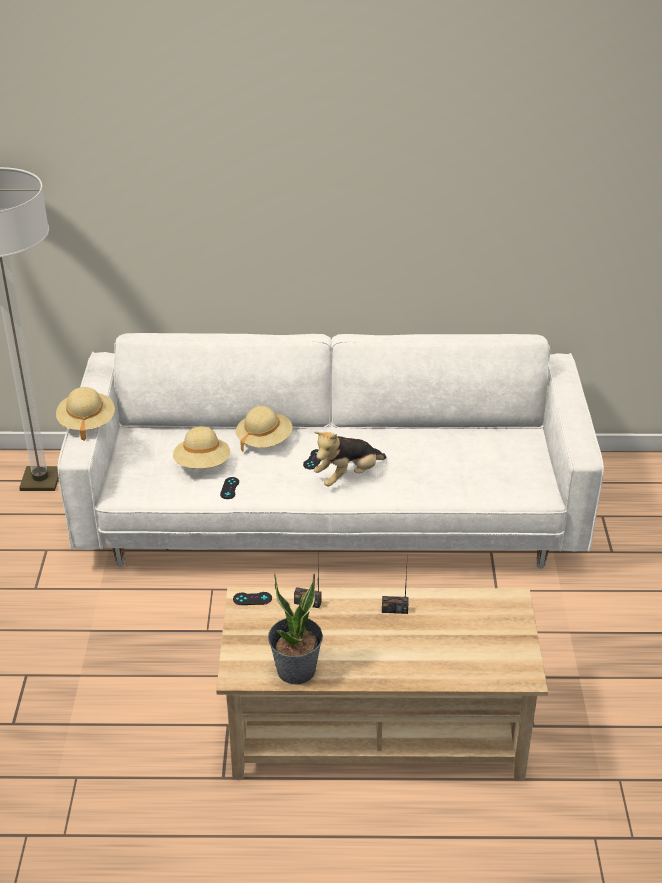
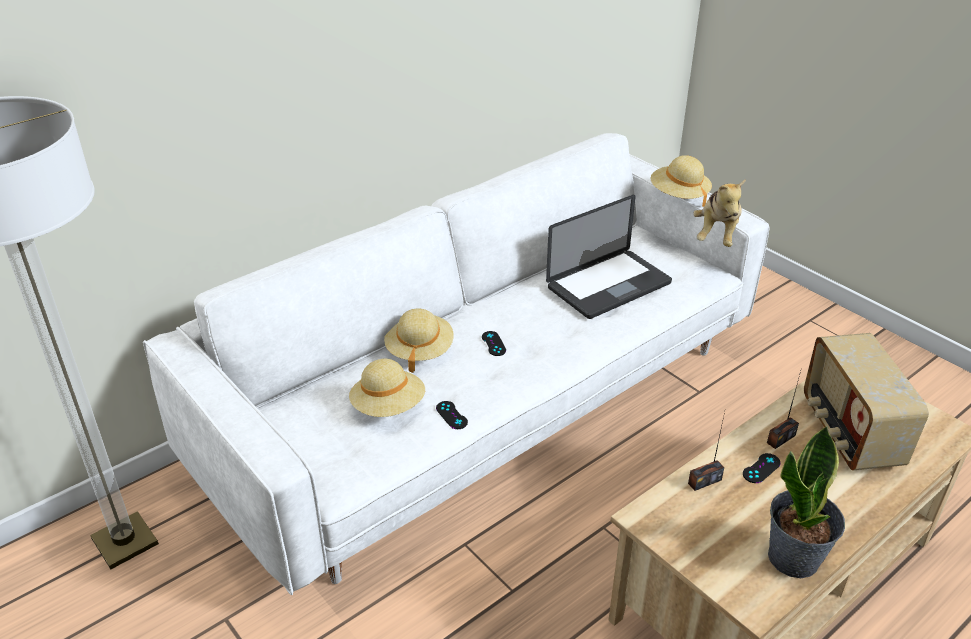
camera: 40 degrees left, 0 degrees up
(87, 423) = (245, 422): beige hat -> beige hat (679, 195)
(252, 599) = (652, 512): black game controller -> black game controller (761, 468)
(348, 476) = (544, 343): plush toy -> plush toy (716, 235)
(447, 633) = (848, 433): none -> radio
(448, 461) = (608, 286): none -> laptop

